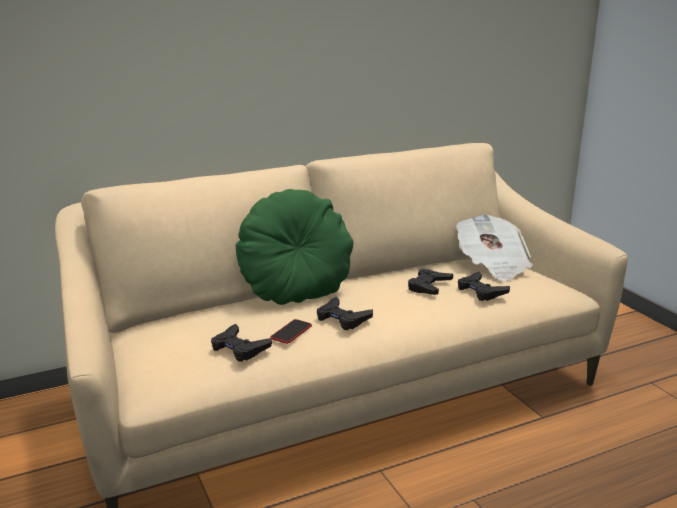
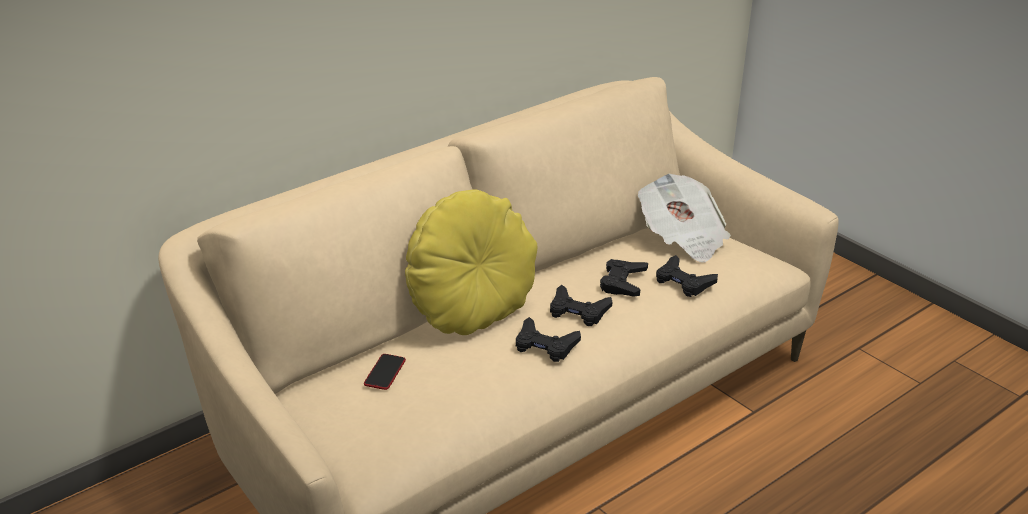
camera: 15 degrees left, 10 degrees up
(239, 348) = (446, 404): black game controller -> black game controller (578, 311)
(291, 332) = (495, 373): phone -> phone (385, 372)
(296, 295) = (472, 315): green pillow -> yellow pillow

